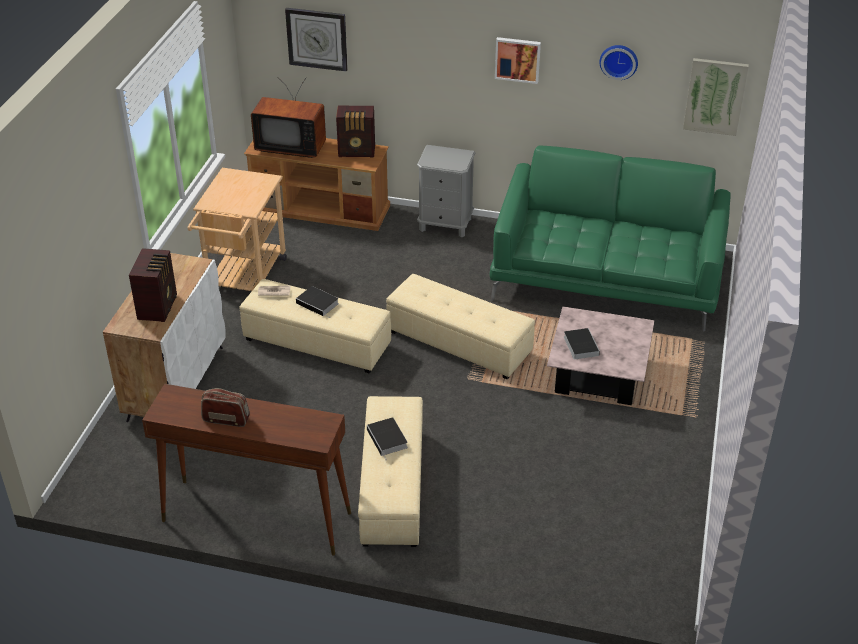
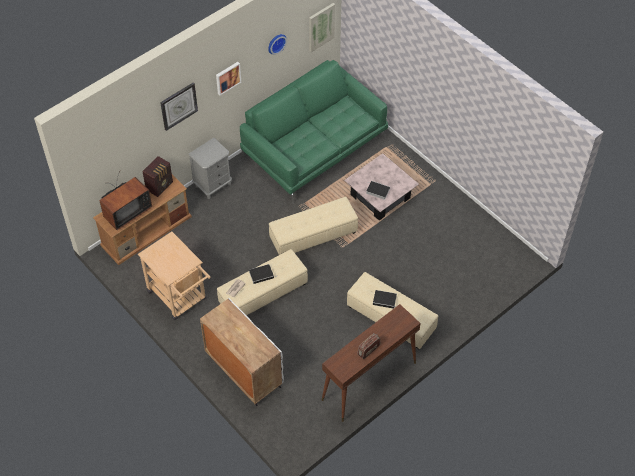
camera: 55 degrees left, 15 degrees up
(158, 307) = (250, 340): radio -> none
(317, 39) = (119, 145): wall clock -> wall clock (178, 106)

